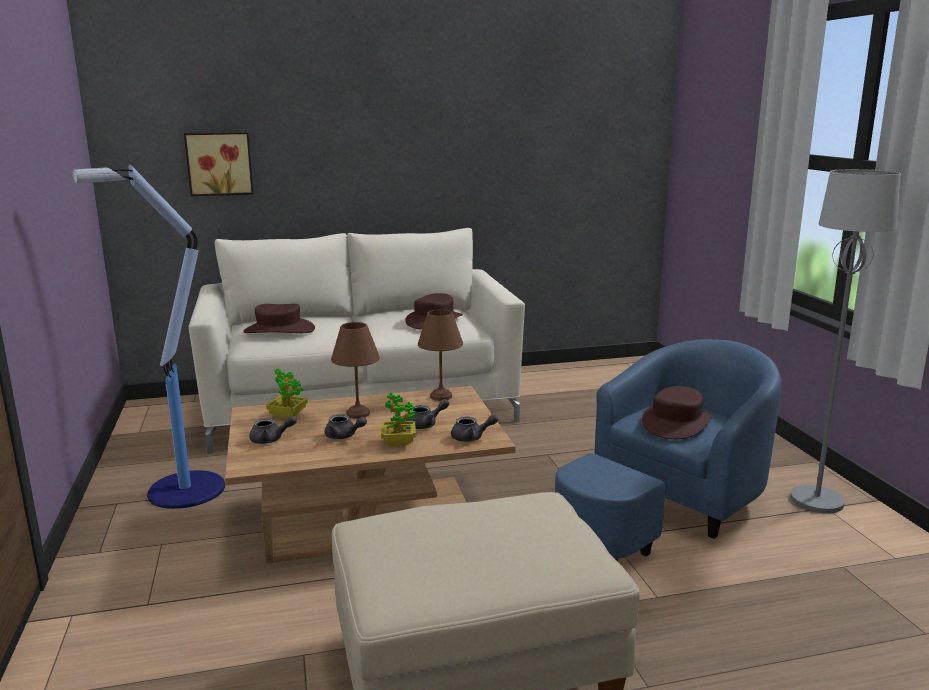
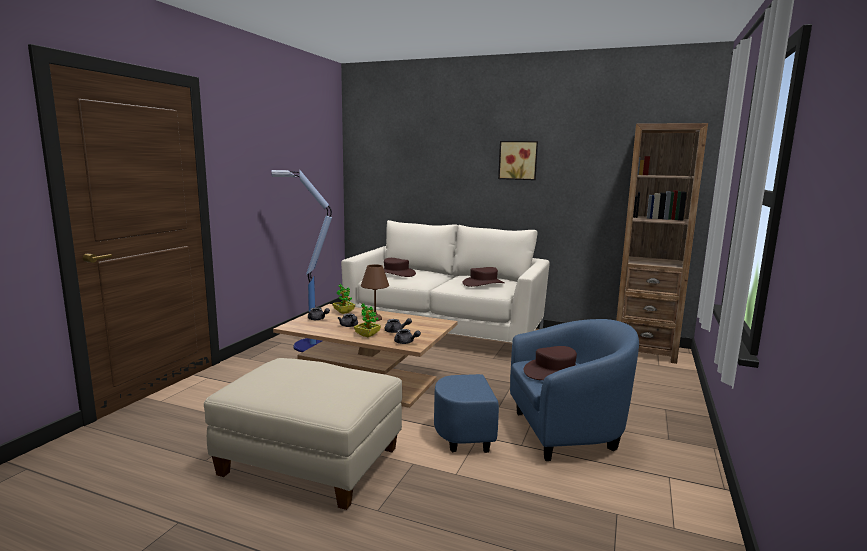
camera: 35 degrees right, 5 degrees down
(219, 163) = (401, 179): picture -> picture (518, 160)
(441, 396) = (430, 321): brown table lamp -> none
(618, 369) = (644, 350): none -> brown bookcase
(817, 501) = (669, 470): grey floor lamp -> none

